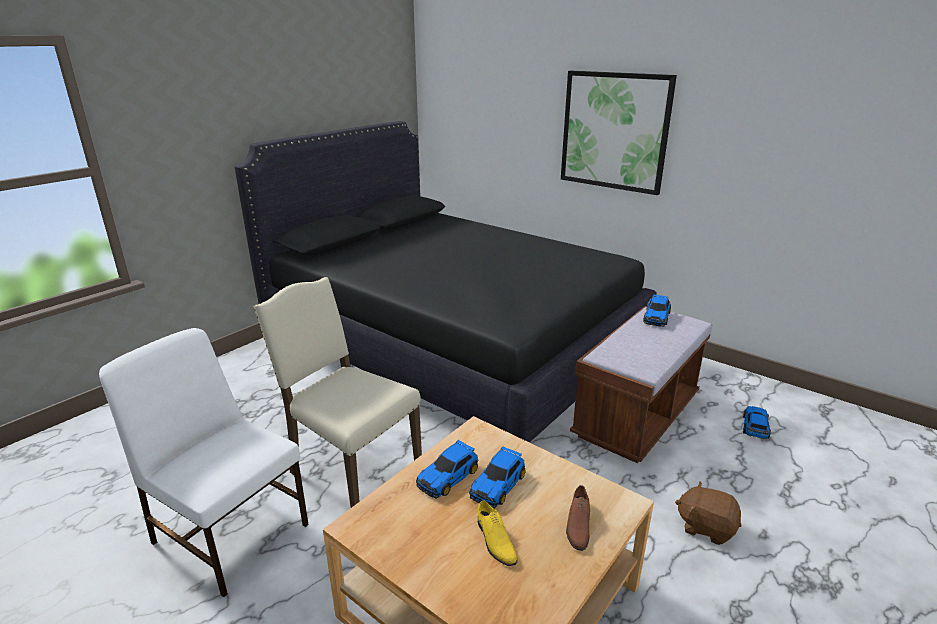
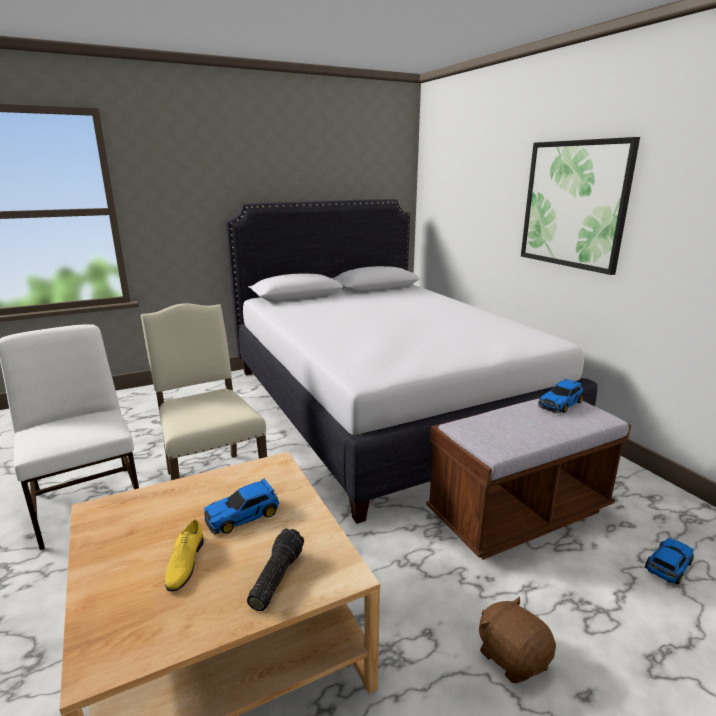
camera: 25 degrees right, 5 degrees down
(449, 476) = (210, 495): toy car -> none
(452, 345) = (384, 405): black bed -> white bed
(577, 524) = (275, 577): brown shoe -> flashlight

